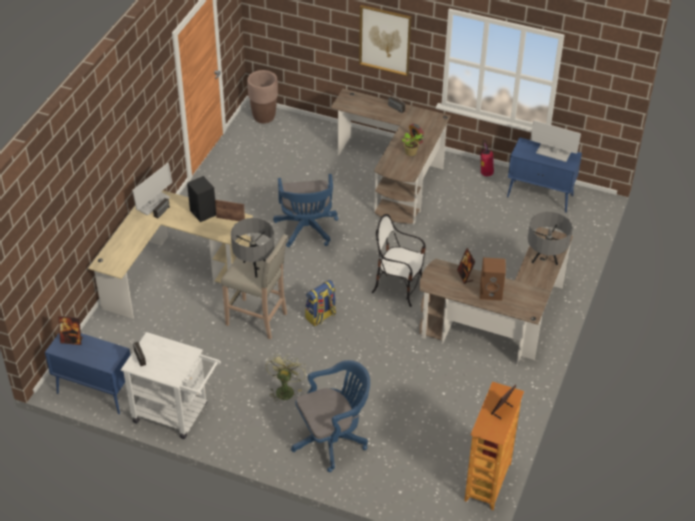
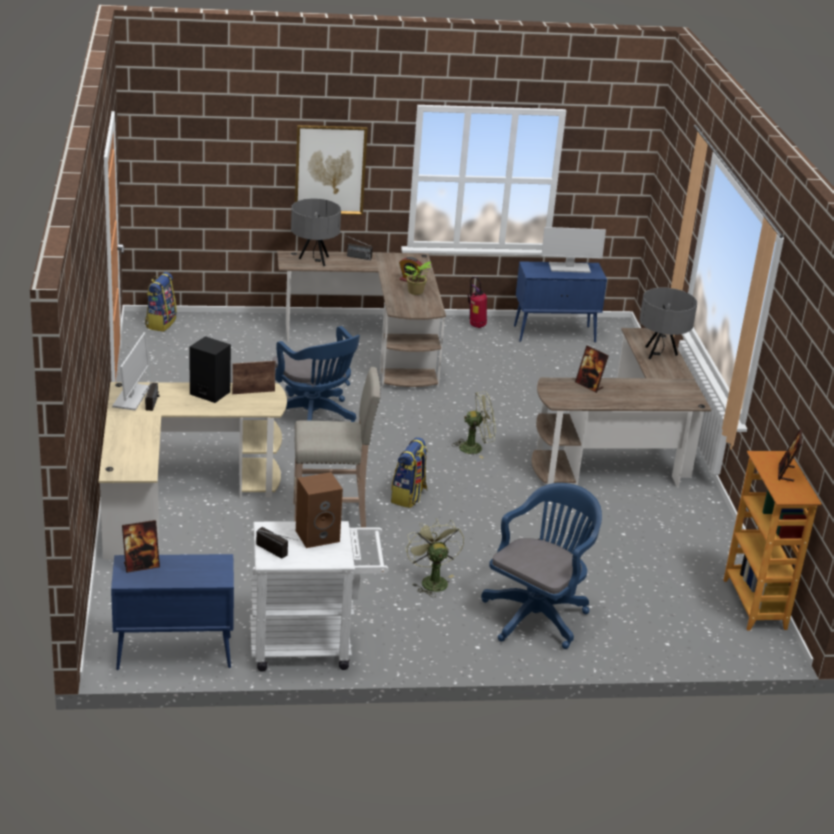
camera: 30 degrees left, 15 degrees down
(254, 267) = (330, 430): grey table lamp -> grey table lamp (314, 260)
(264, 117) = (160, 323): brown planter -> backpack
(398, 287) = (475, 448): chair -> green fan
(491, 292) = (633, 393): brown speaker -> brown speaker (318, 535)

